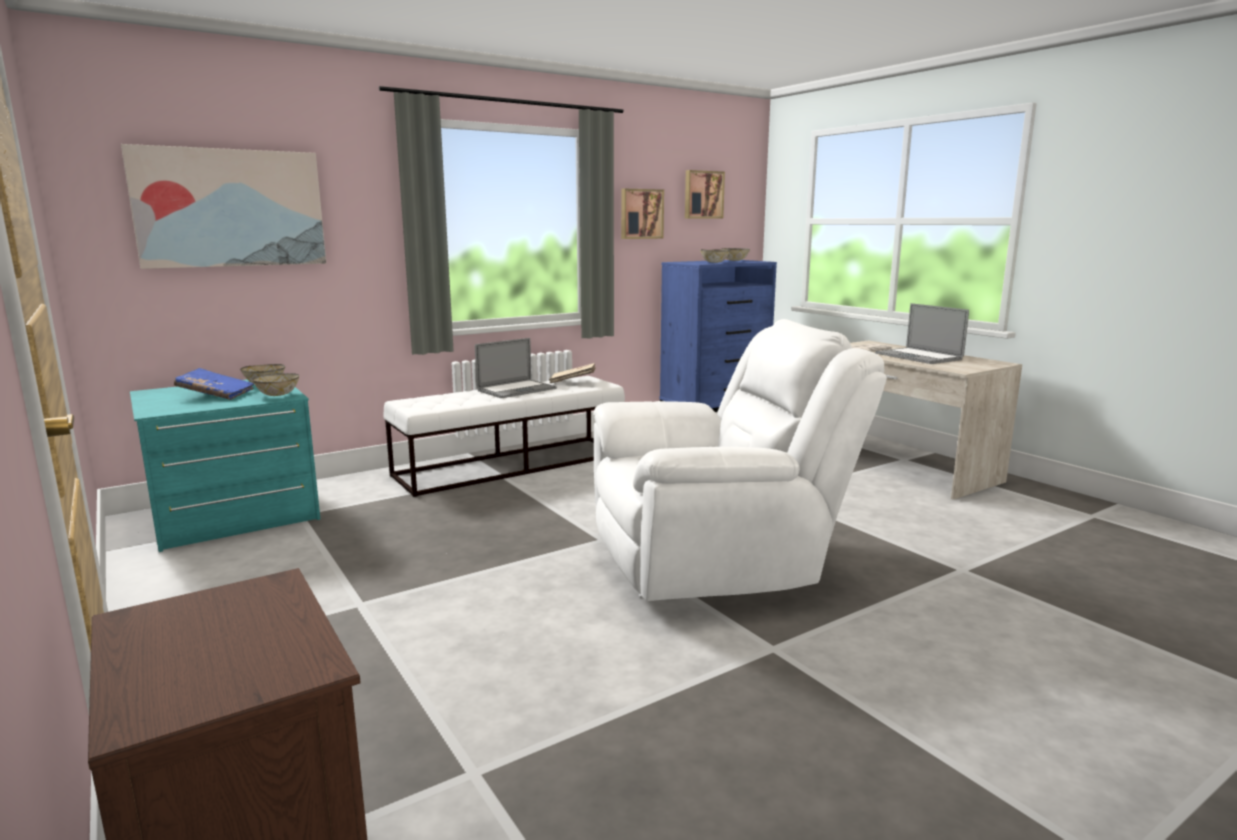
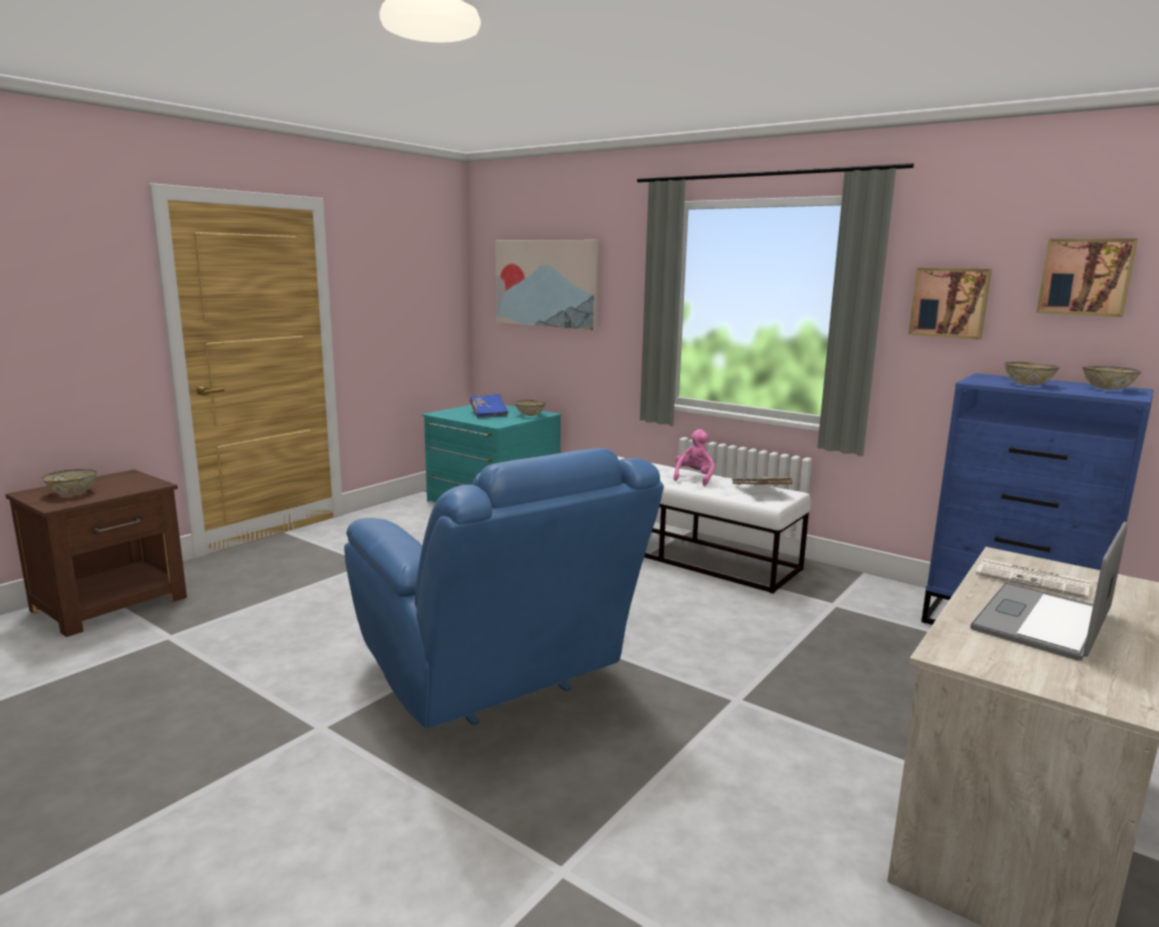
camera: 70 degrees right, 0 degrees up
(277, 395) = (500, 422): bowl -> bowl (72, 493)
(516, 390) = (694, 478): laptop -> pink plush toy
(716, 562) = (498, 681): white armchair -> blue armchair

